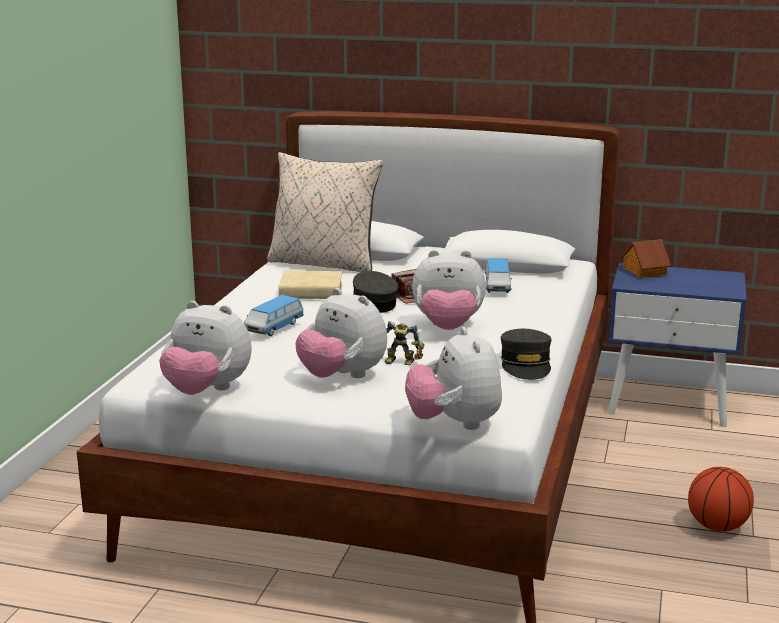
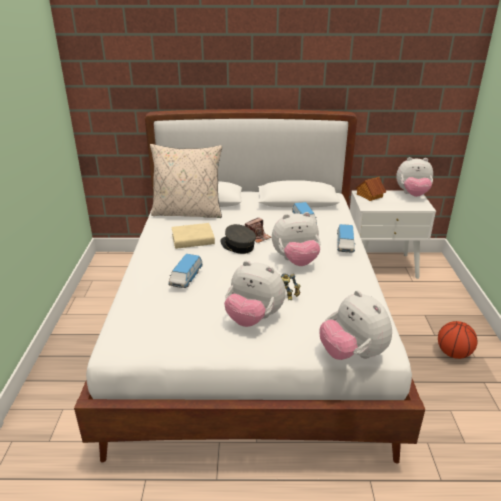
camera: 15 degrees left, 10 degrees up
(207, 391) = (167, 350): plush toy -> plush toy (412, 195)
(526, 365) = (362, 288): grey cap -> none
(540, 319) = (345, 245): none -> toy car
(669, 403) = (382, 266): blue nightstand -> white nightstand

